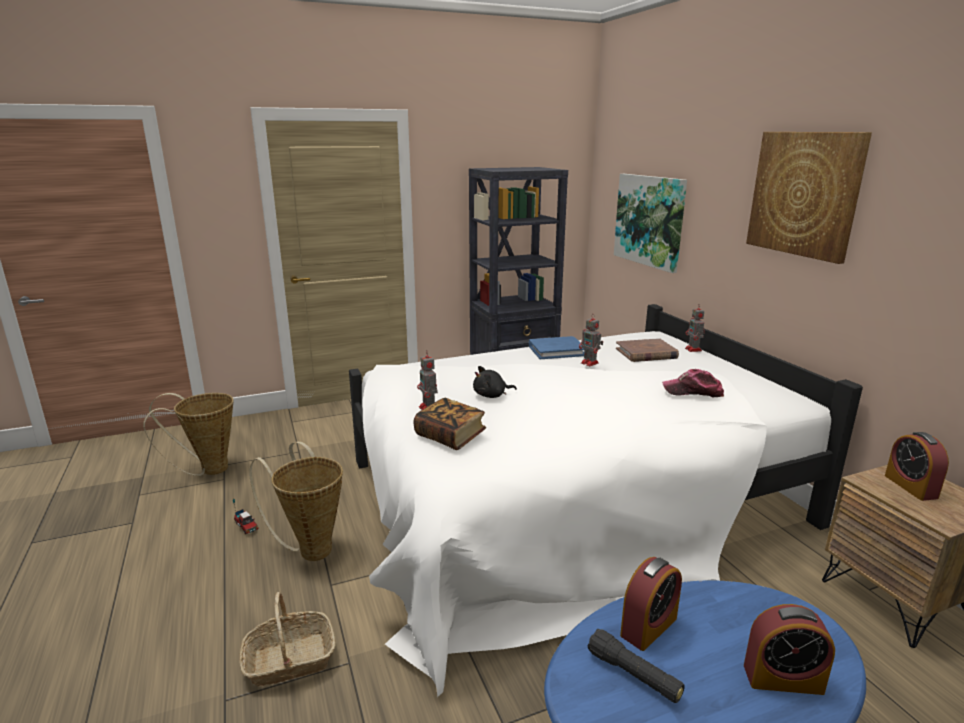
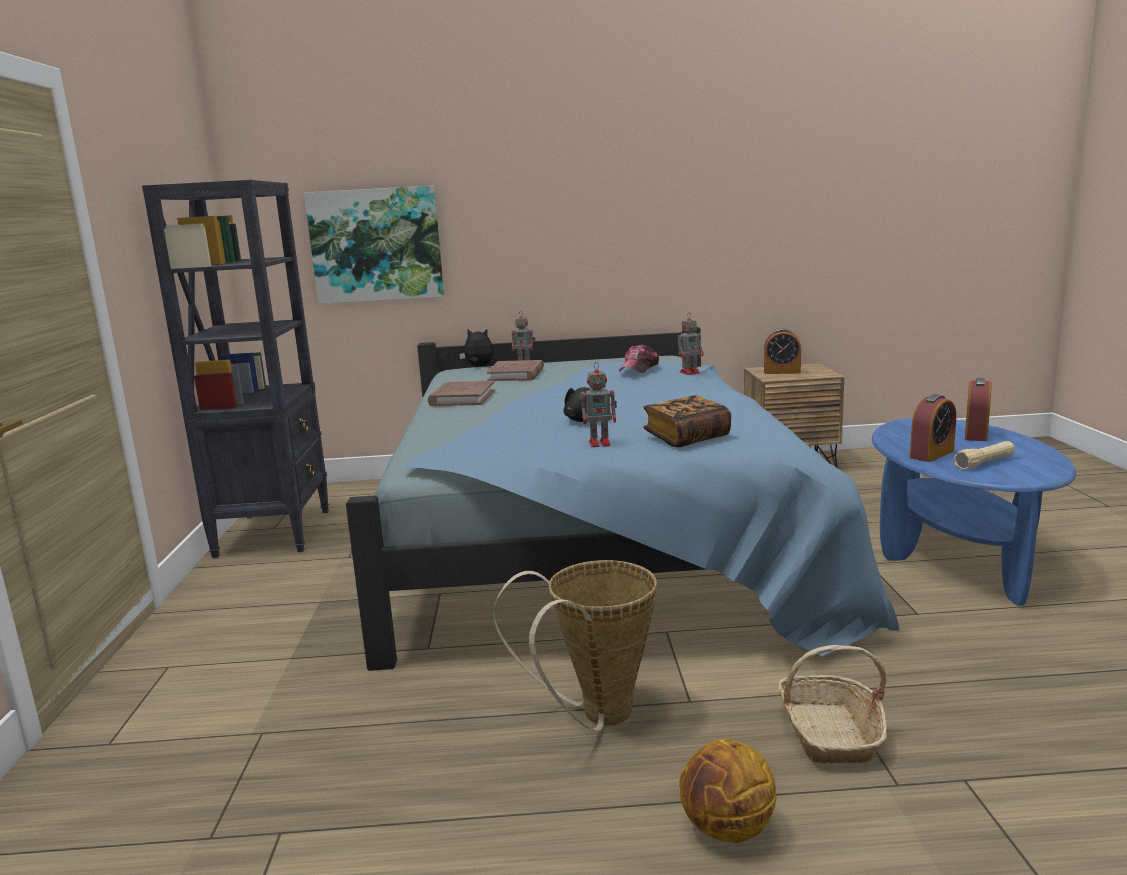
camera: 70 degrees left, 5 degrees down
(195, 617) = (727, 829): none -> basketball
(208, 470) = (210, 862): basket -> none
(246, 526) = (492, 788): toy truck -> none
(556, 350) = (462, 398): blue book -> brown book
(568, 501) = (595, 541): white bed -> blue bed
(590, 363) = (532, 386): toy robot -> toy robot (690, 372)
(633, 675) = (984, 463): black flashlight -> beige flashlight
(648, 627) = (932, 454): alarm clock -> alarm clock turned 75 degrees clockwise
(670, 338) = (479, 367): none -> plush toy
(804, 194) = (597, 179): picture -> none

